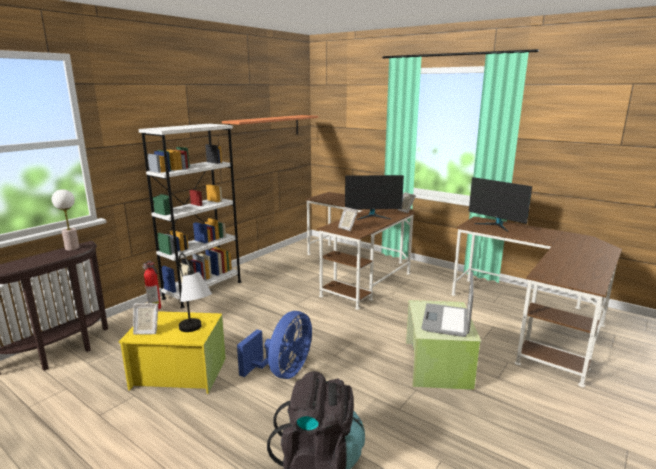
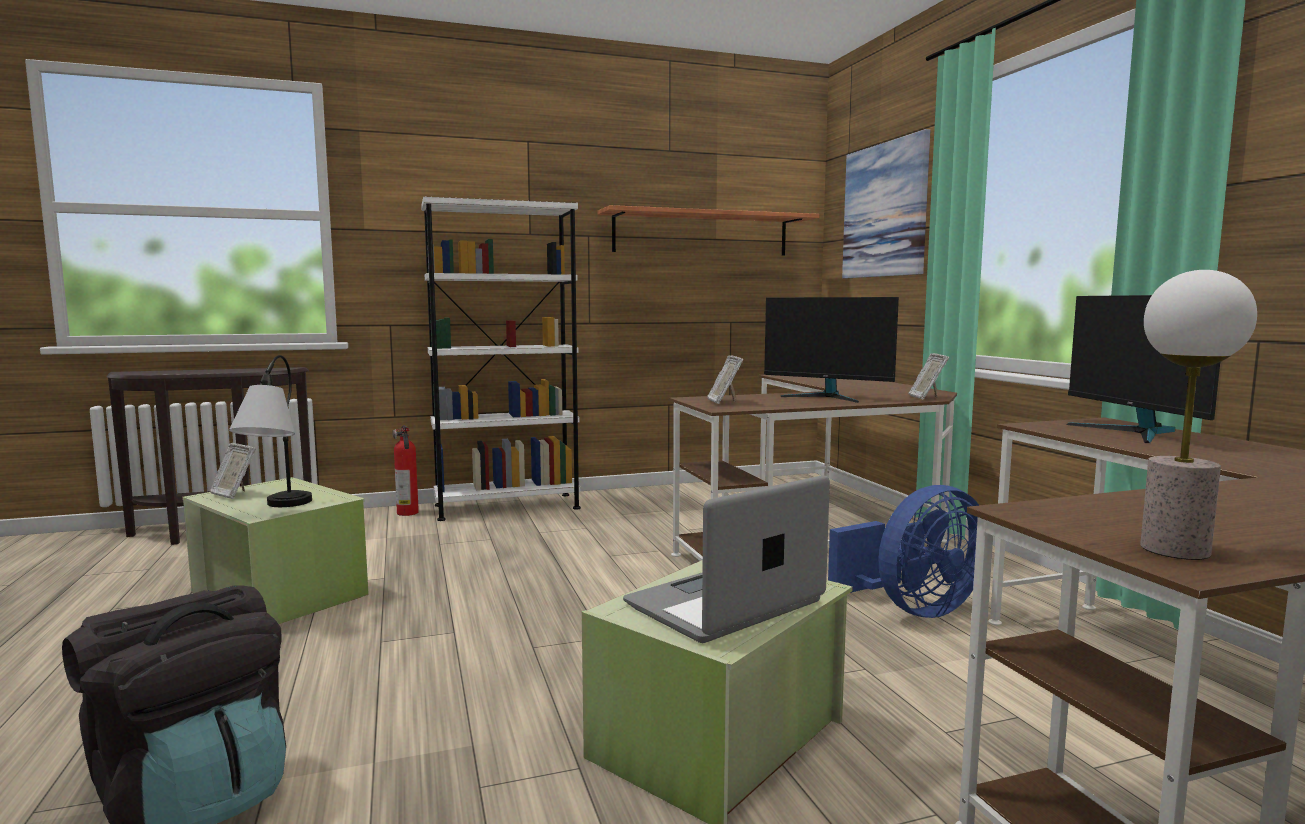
camera: 35 degrees right, 10 degrees down
(72, 248) = (262, 368): table lamp -> table lamp (1175, 550)
(179, 372) = (281, 592): yellow storage box -> green storage box
(283, 372) = (406, 641): blue fan -> blue fan (914, 609)
(353, 117) = (884, 210): none -> picture

